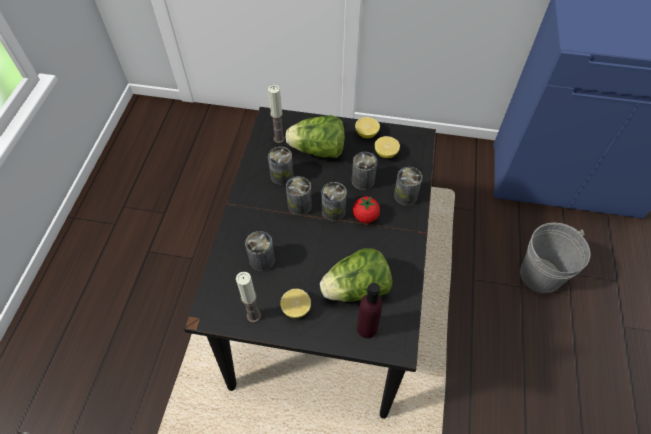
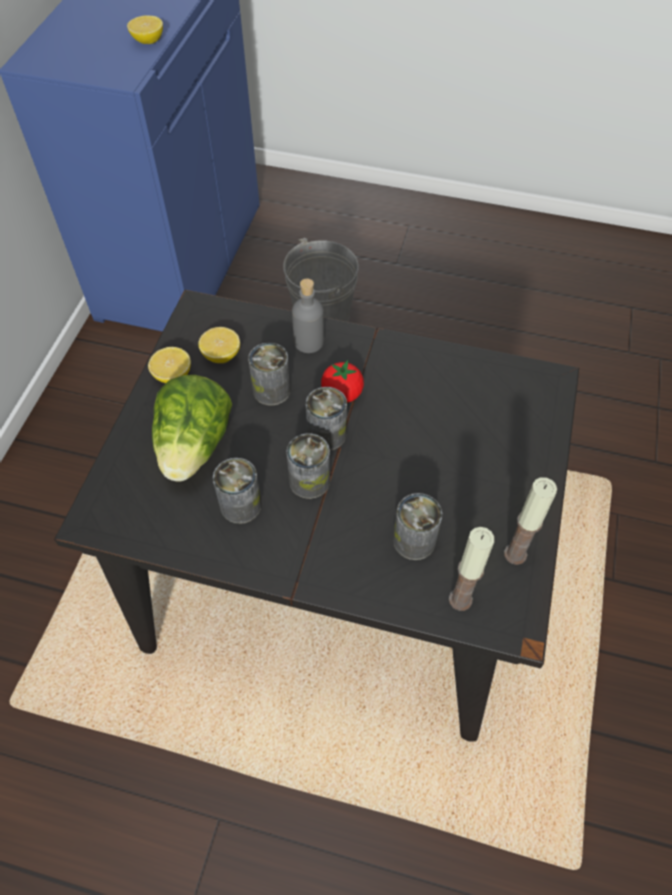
camera: 85 degrees left, 0 degrees up
(279, 138) = (151, 506): candle -> candle (460, 599)
(296, 308) = (501, 495): lemon -> lemon (148, 41)
(356, 289) = (467, 417): lettuce -> none
(367, 328) = (528, 411): purple bottle -> none
(405, 195) = (309, 342): can -> grey bottle

